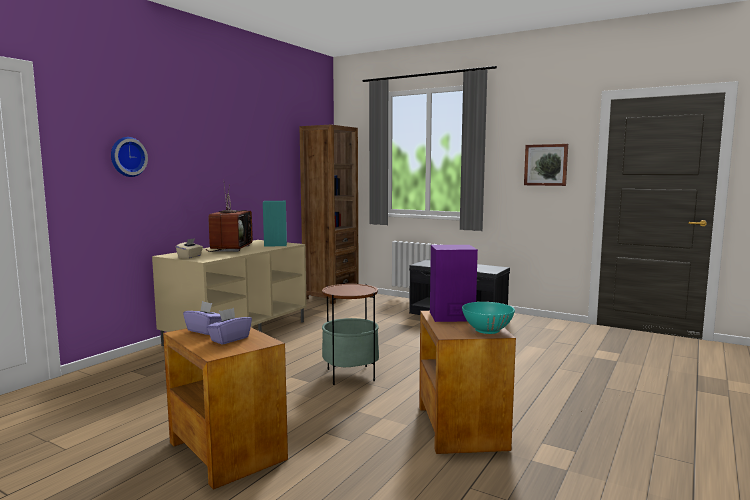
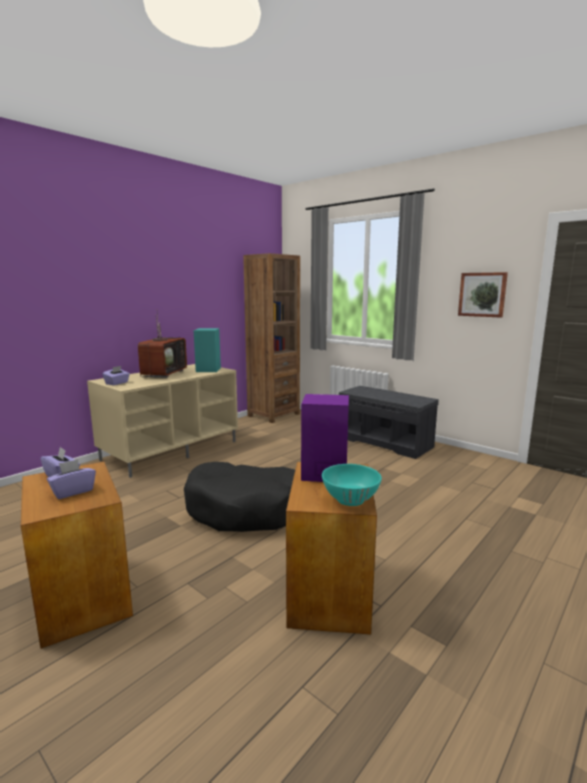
camera: 10 degrees right, 5 degrees up
(127, 157) = (57, 289): wall clock -> none
(190, 257) = (117, 383): beige tissue box -> purple tissue box
(350, 375) = (247, 509): side table -> black dog bed

